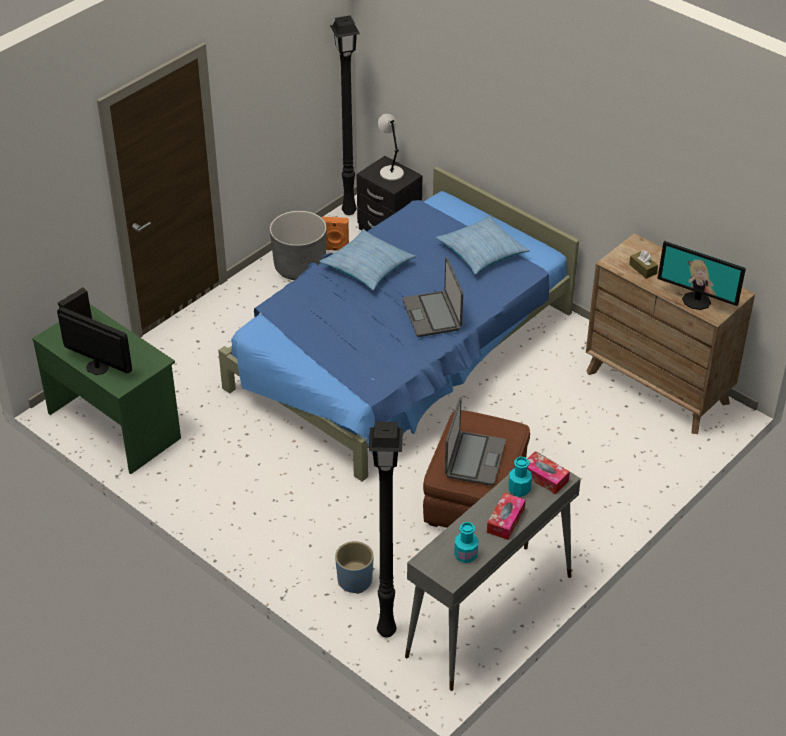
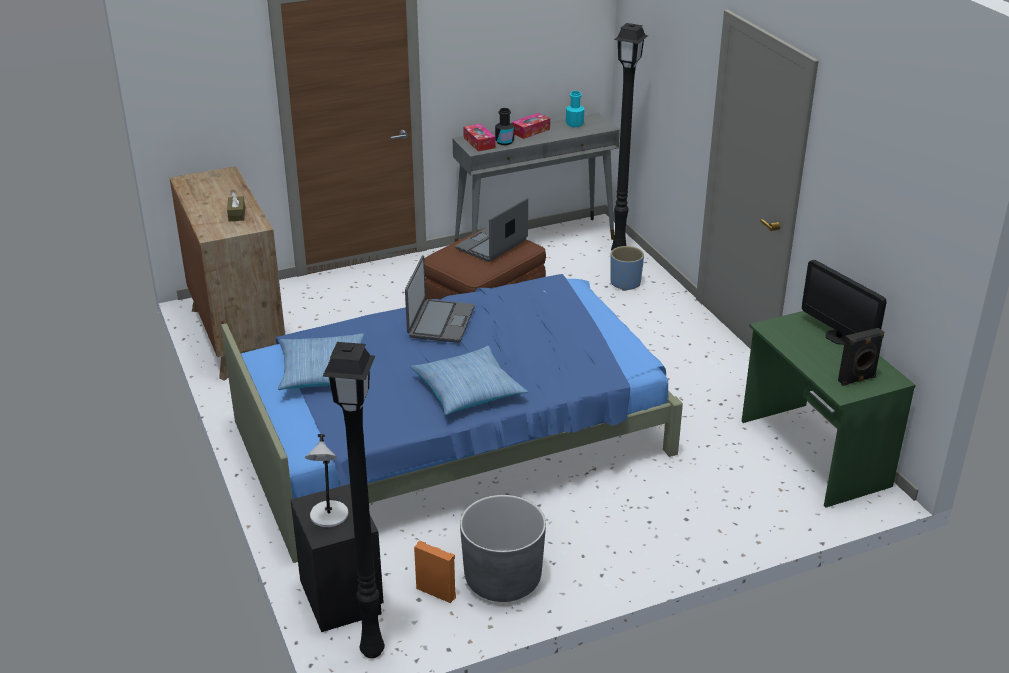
camera: 155 degrees left, 10 degrees down
(519, 489) = (504, 141): turquoise bottle -> black bottle
(696, 300) = (225, 184): monitor -> none

